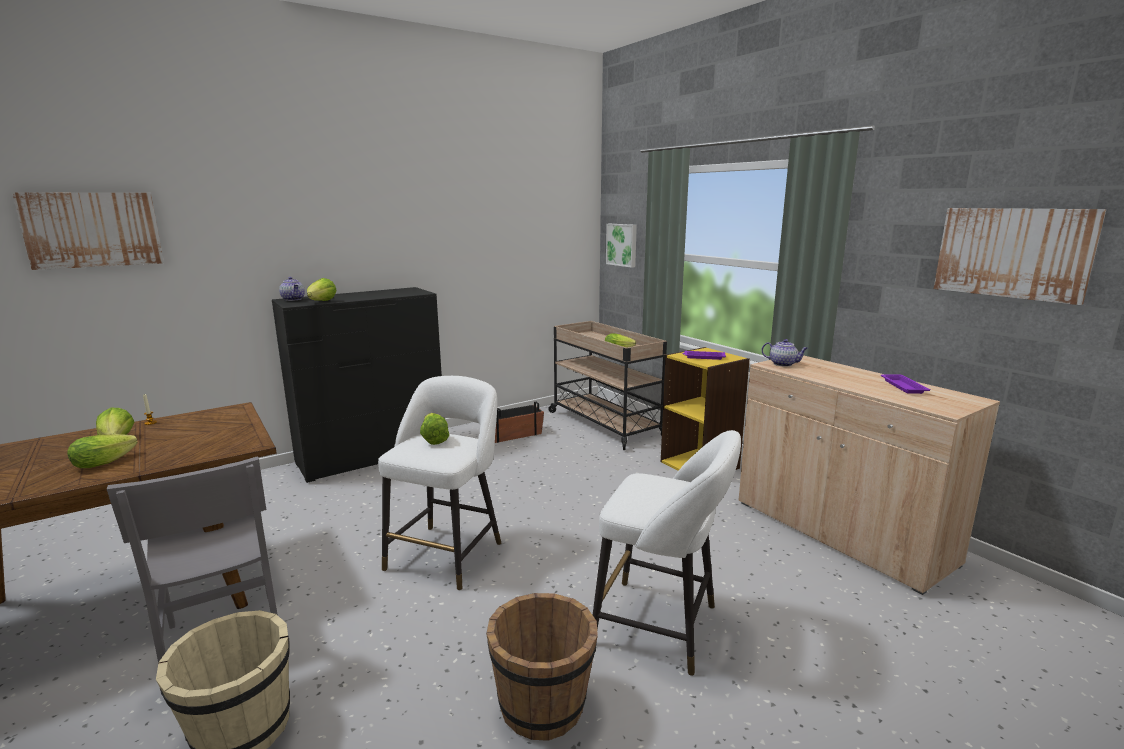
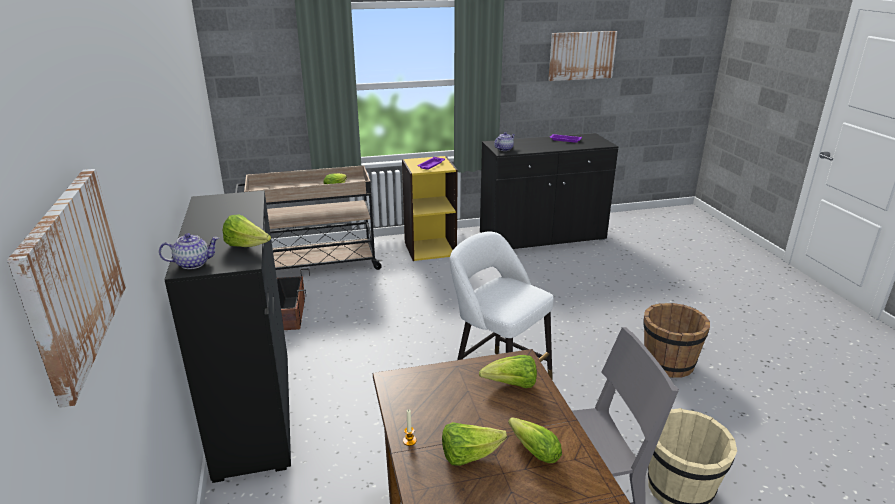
camera: 70 degrees left, 10 degrees up
(433, 439) = (495, 293): lettuce -> lettuce (511, 385)
(622, 245) = (250, 86): picture -> none
(662, 627) = (612, 312): white stool -> none
(840, 532) = (542, 237): beige cabinet -> black cabinet

